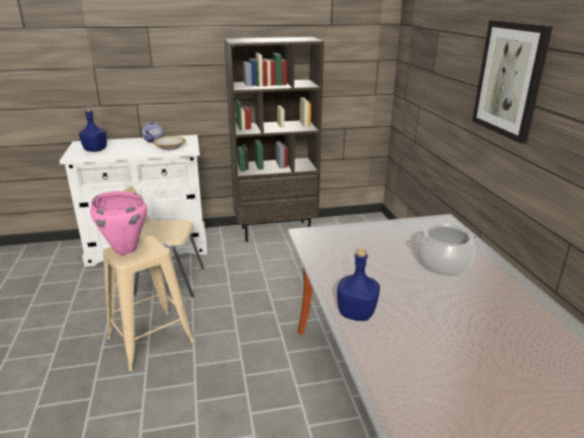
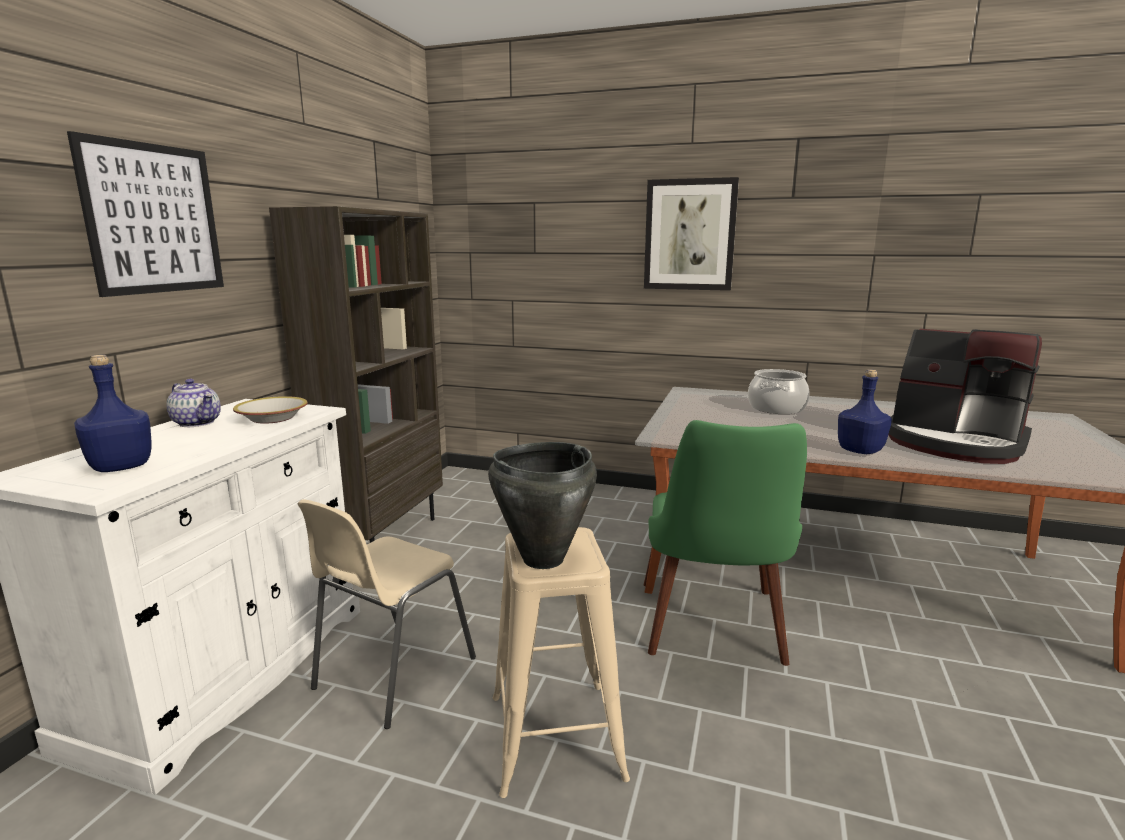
camera: 60 degrees left, 10 degrees down
(125, 249) = (542, 559): pink cooking pot -> black cooking pot
(157, 47) = (154, 219): none -> picture
(273, 372) = (714, 633): none -> green chair
(445, 366) = (954, 443): none -> coffee machine

